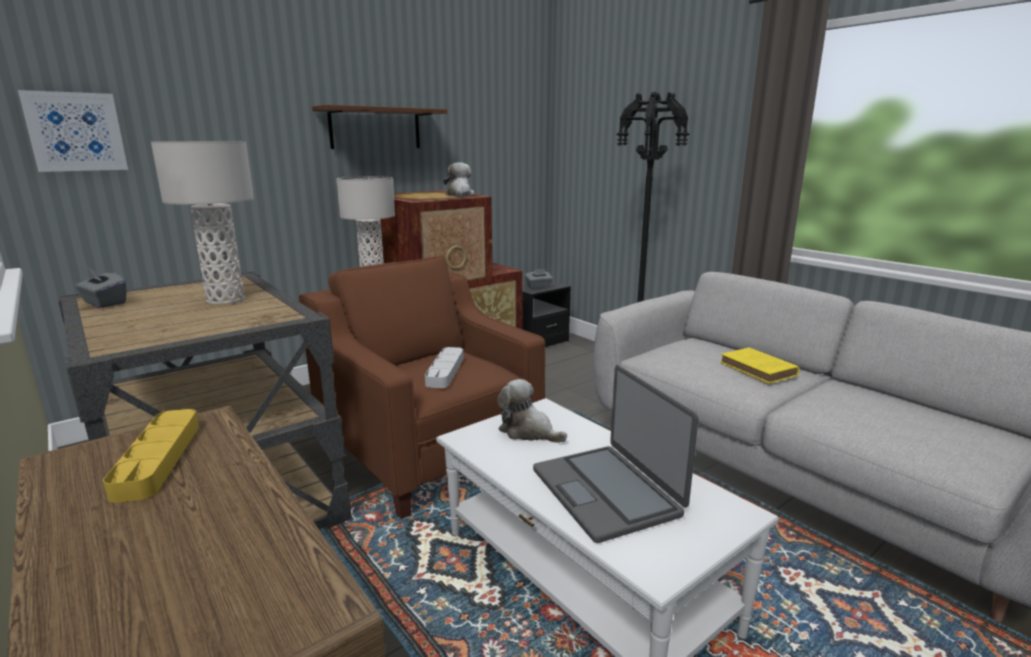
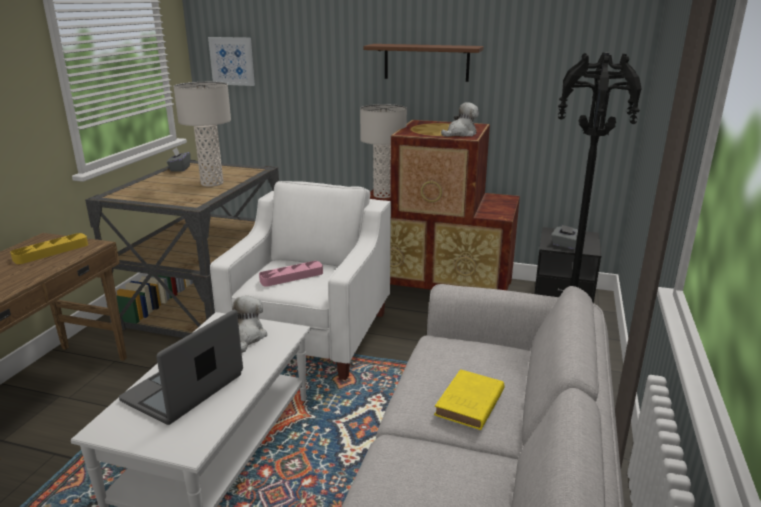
camera: 55 degrees right, 5 degrees up
(428, 452) = (312, 336): brown armchair -> white armchair
(445, 371) = (291, 277): grey tray -> pink tray

